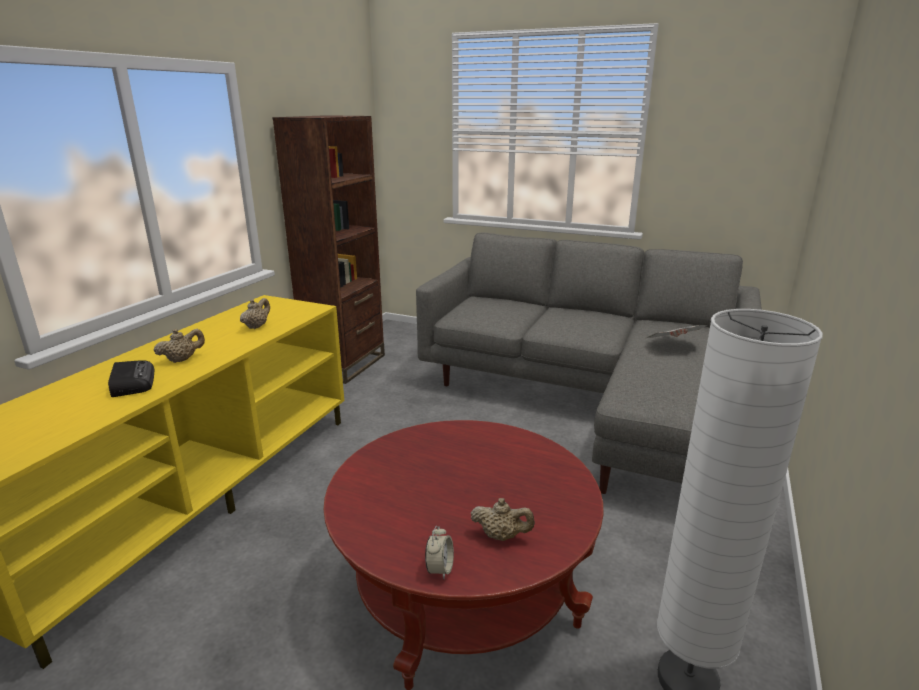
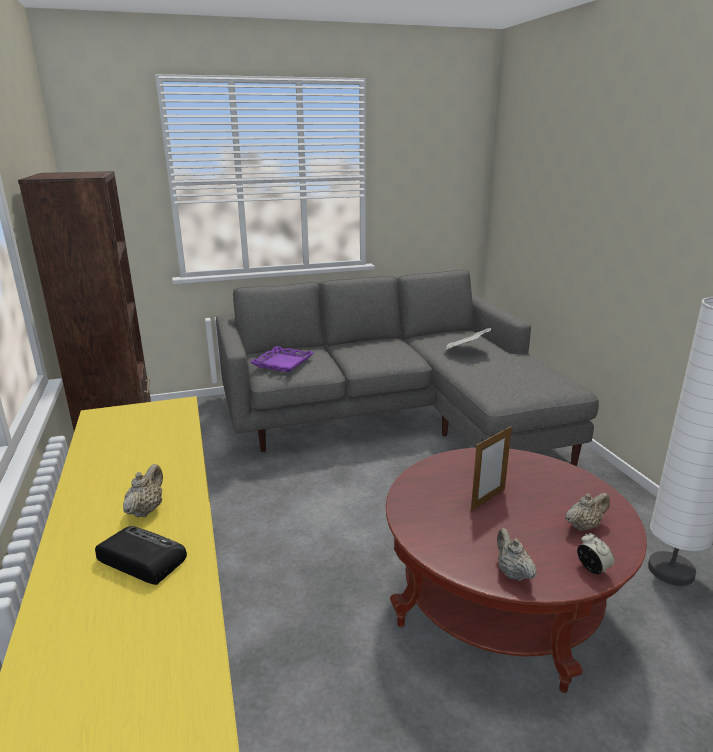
camera: 40 degrees left, 0 degrees up
(256, 326) = (155, 444): beige teapot -> beige teapot (512, 572)
(458, 473) = (488, 499): none -> picture frame
(480, 309) = (283, 363): none -> purple tray

